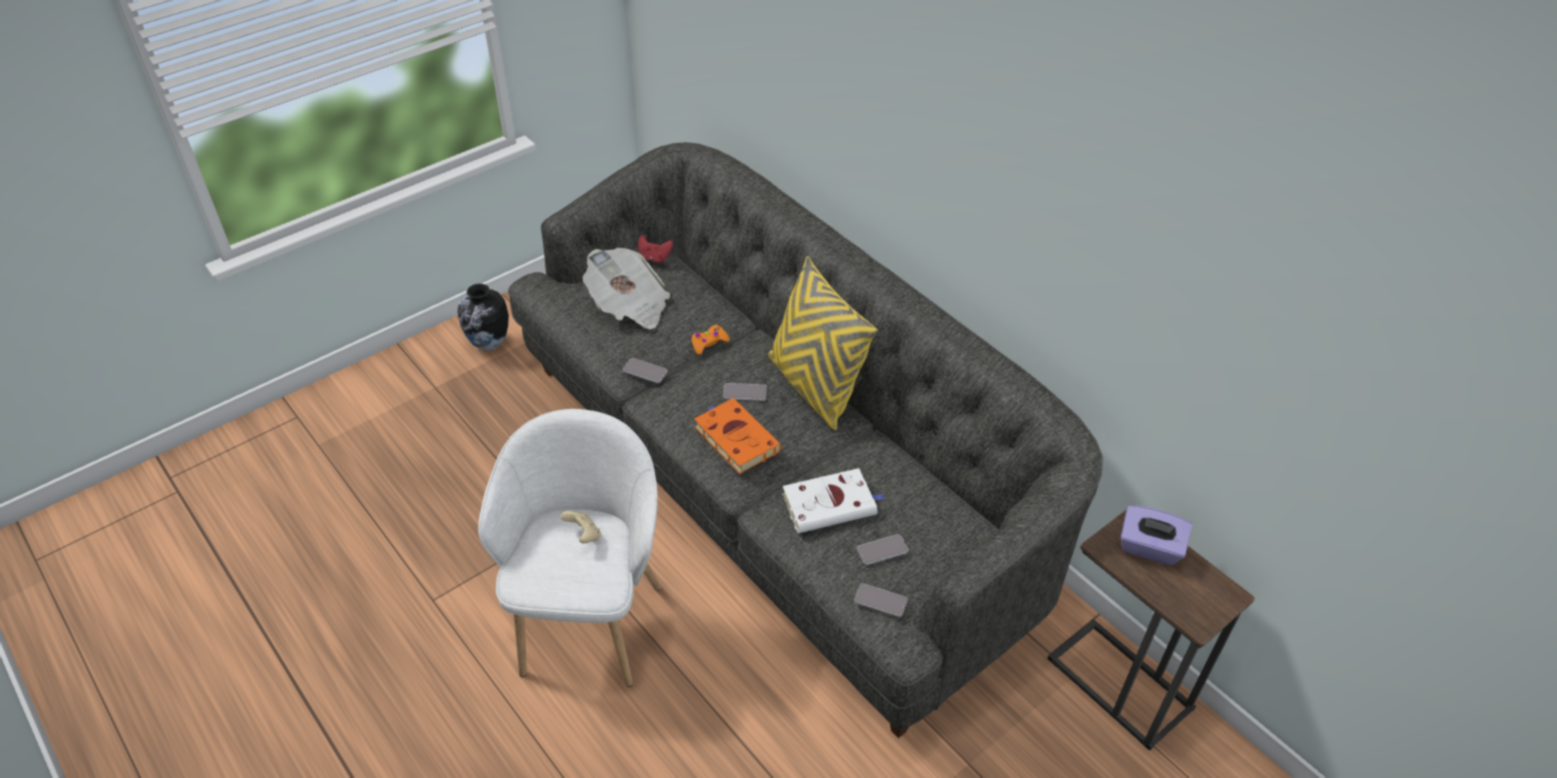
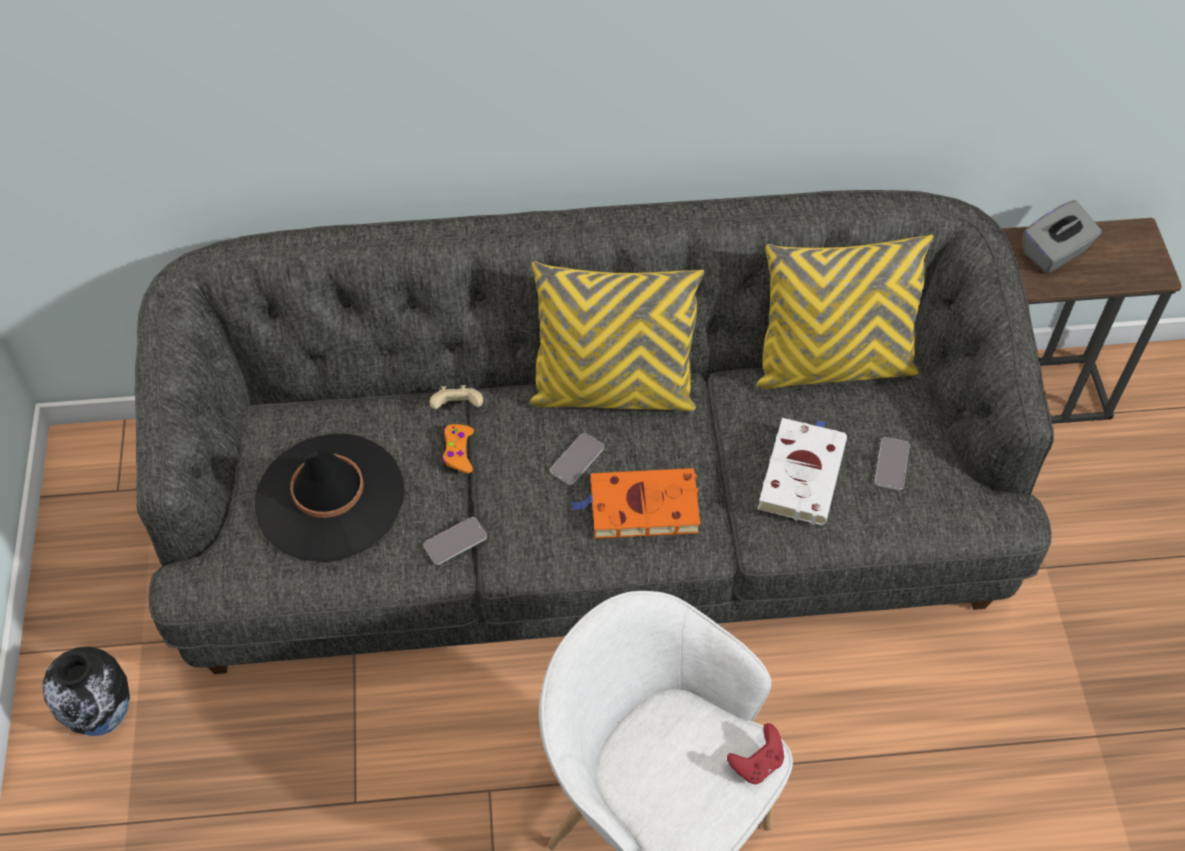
camera: 55 degrees left, 10 degrees up
(584, 535) = (664, 741): beige game controller -> beige game controller (458, 407)
(629, 305) = (329, 498): newspaper -> black hat
(654, 258) = (262, 426): red game controller -> red game controller (757, 763)
(880, 601) = (952, 504): phone -> none
(940, 485) = (833, 365): none -> yellow pillow
(1149, 548) = (1055, 252): purple tissue box -> grey tissue box

